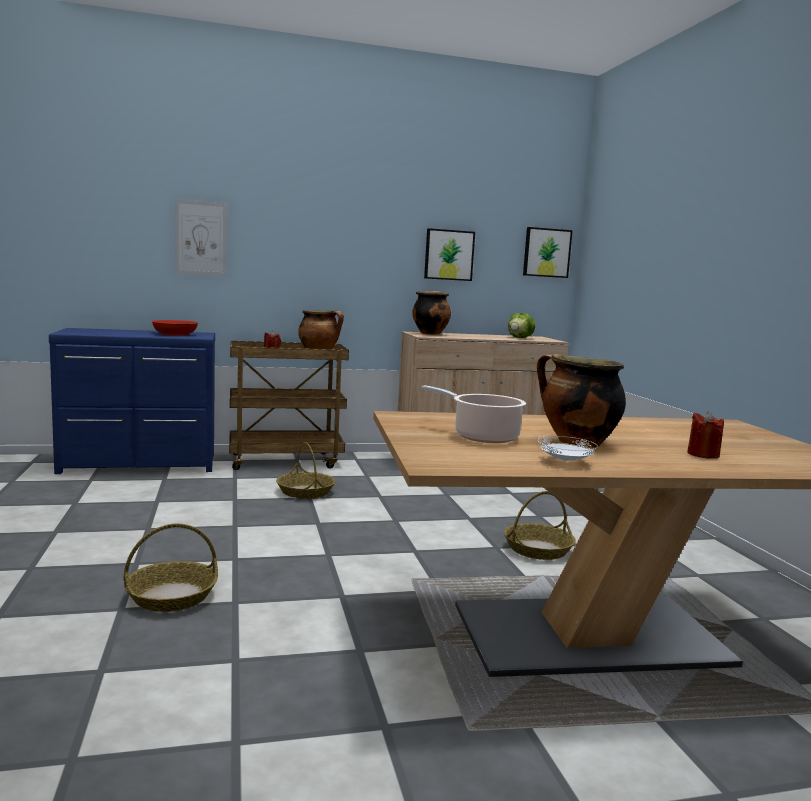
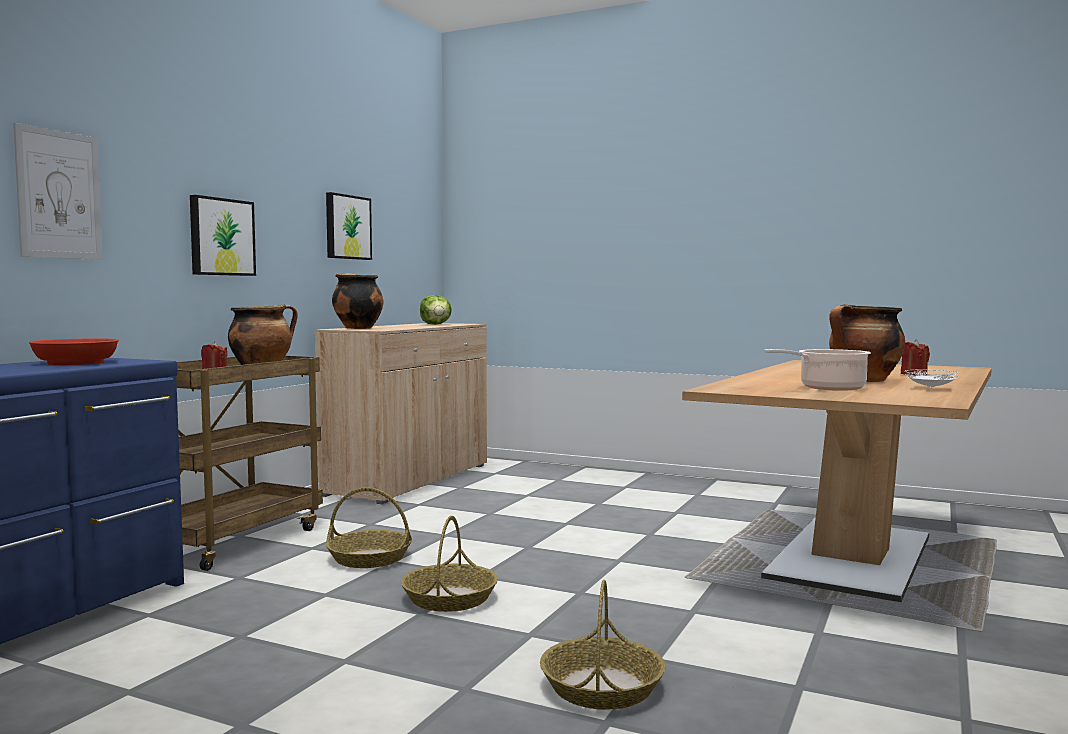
camera: 50 degrees left, 5 degrees down
(538, 549) = (673, 524): basket -> basket (449, 598)
(546, 252) = (422, 225): picture -> picture (221, 237)

